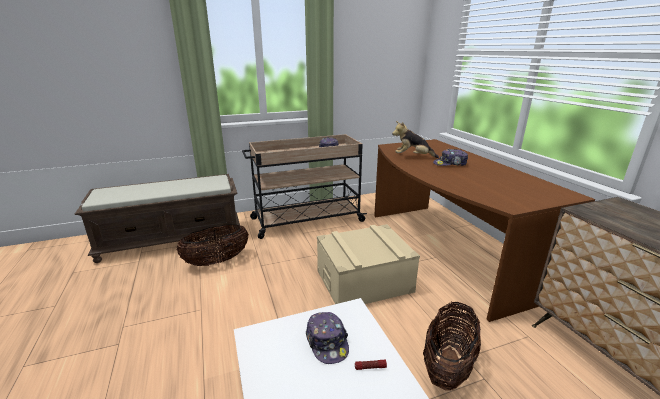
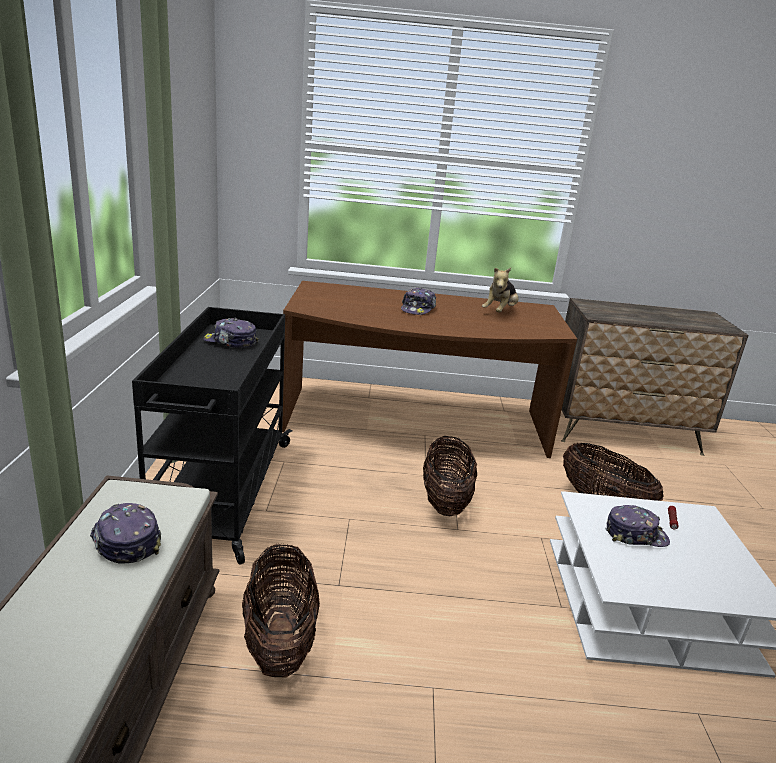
camera: 70 degrees left, 0 degrees up
(187, 186) = (125, 541): none -> cap
(306, 220) = (222, 493): beige cart -> black cart
(364, 281) = (445, 501): beige storage box -> basket
(412, 157) = (371, 313): plush toy -> plush toy (500, 312)

